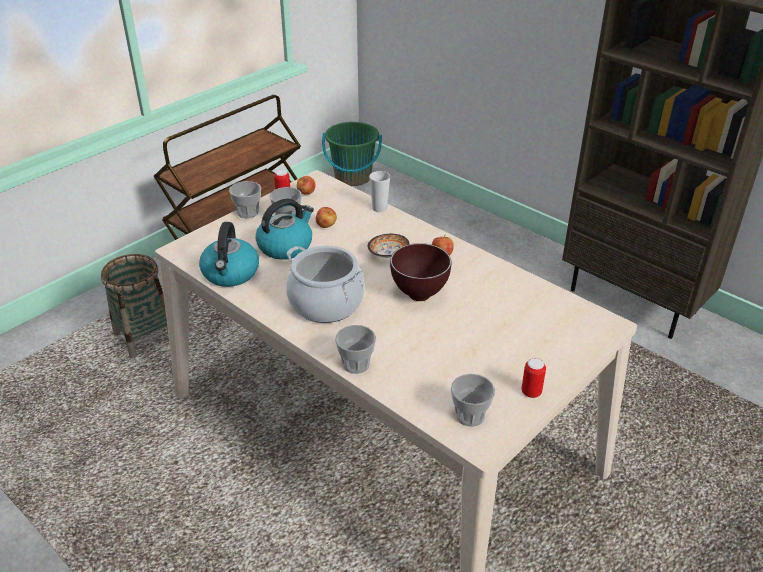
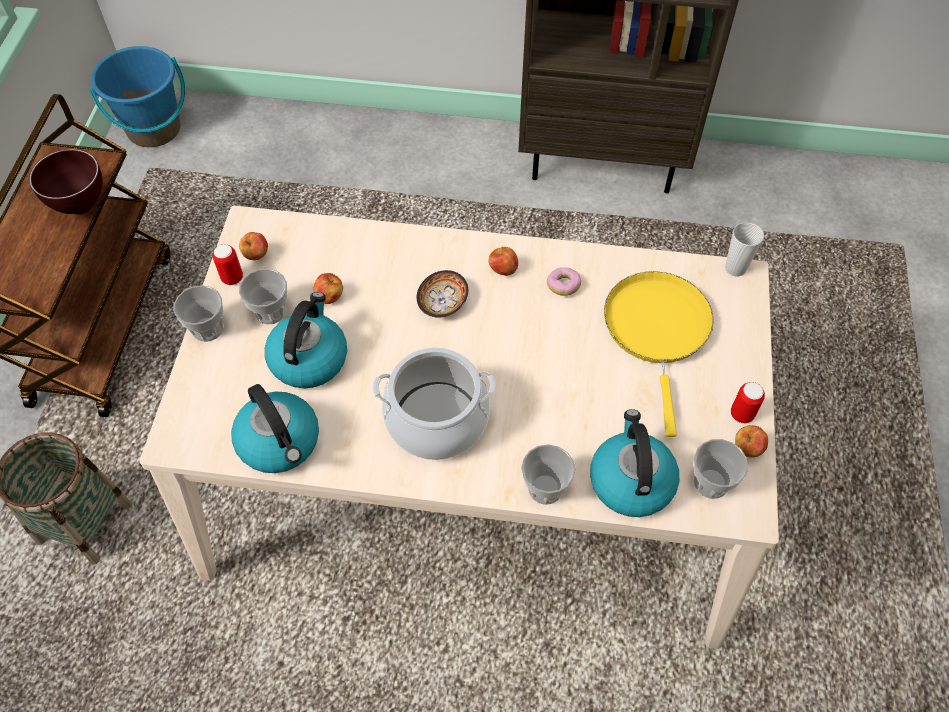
camera: 35 degrees left, 20 degrees up
(353, 177) = (154, 129): green bucket -> blue bucket
(379, 208) = (370, 233): cup -> cup (735, 268)
(415, 387) = (630, 480): none -> kettle
(418, 295) = (526, 346): brown bowl -> brown bowl (79, 206)
(473, 277) = (563, 286): none -> donut
(515, 324) = (657, 330): none -> yellow frying pan
(516, 412) = (747, 449): none -> apple

